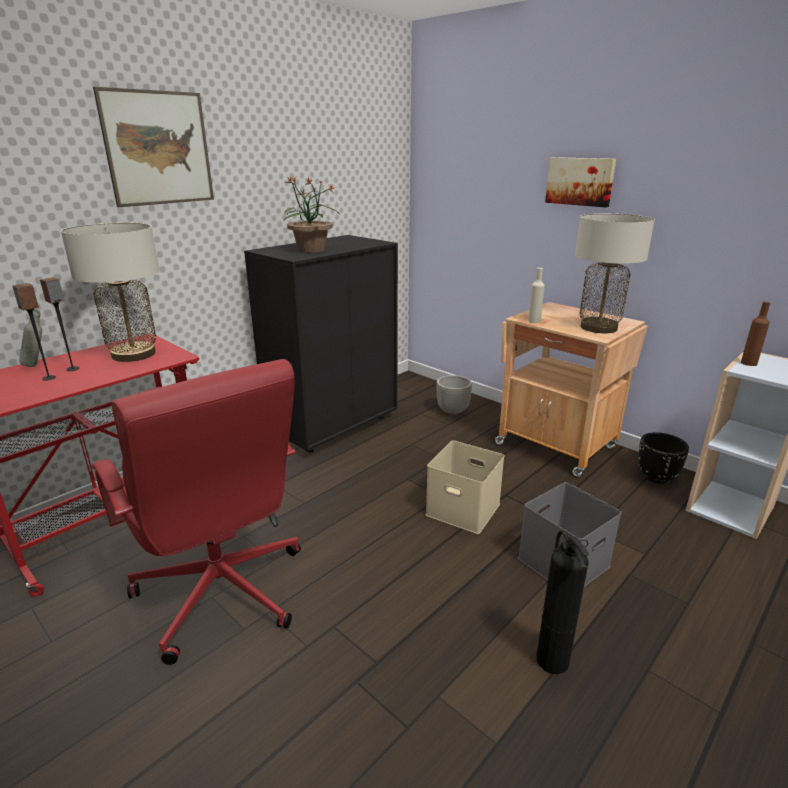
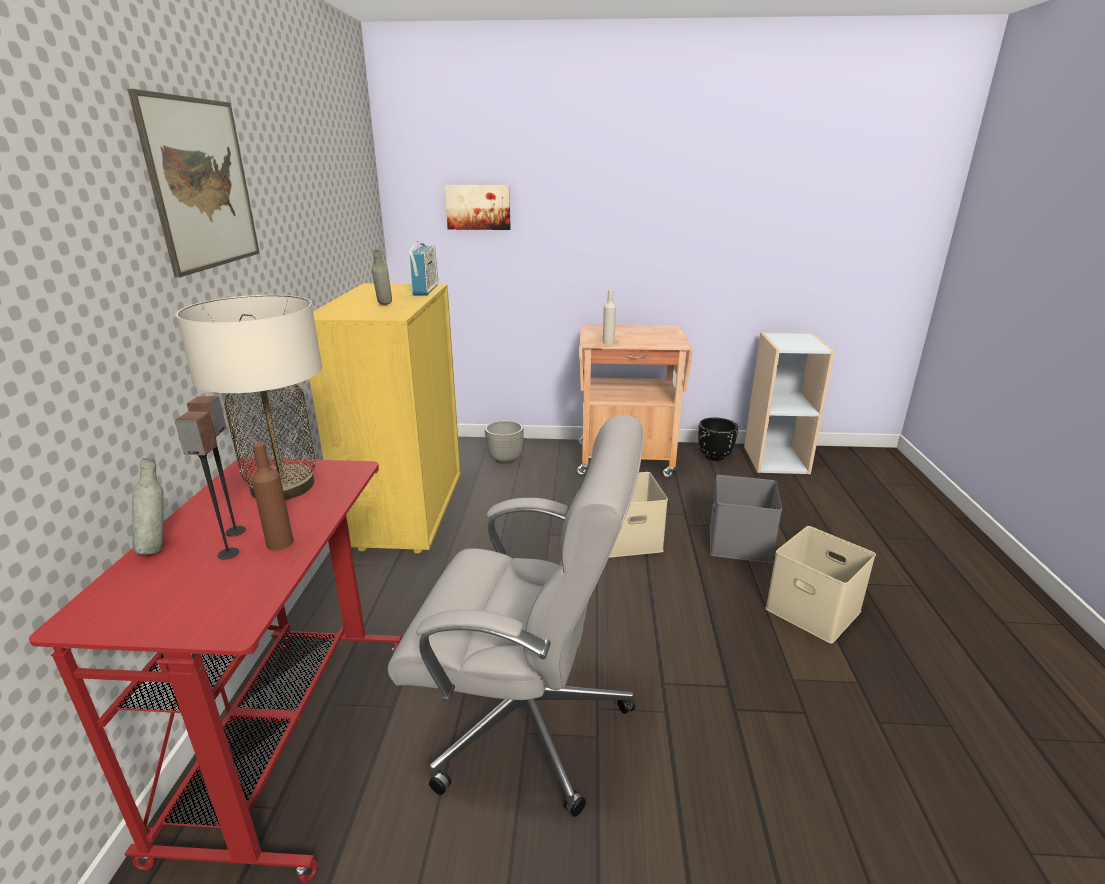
camera: 40 degrees left, 0 degrees up
(221, 589) = (524, 721): red office chair -> grey office chair
(311, 250) = (384, 305): potted plant -> grey bottle
(333, 426) = (406, 517): black cabinet -> yellow cabinet
(368, 244) = (425, 290): none -> radio
(551, 658) = (815, 610): fire extinguisher -> beige storage box
(580, 181) = (599, 203): picture -> picture (478, 207)
(598, 327) = (661, 337): table lamp -> none
(748, 363) = (780, 341): brown bottle -> brown bottle (280, 543)

